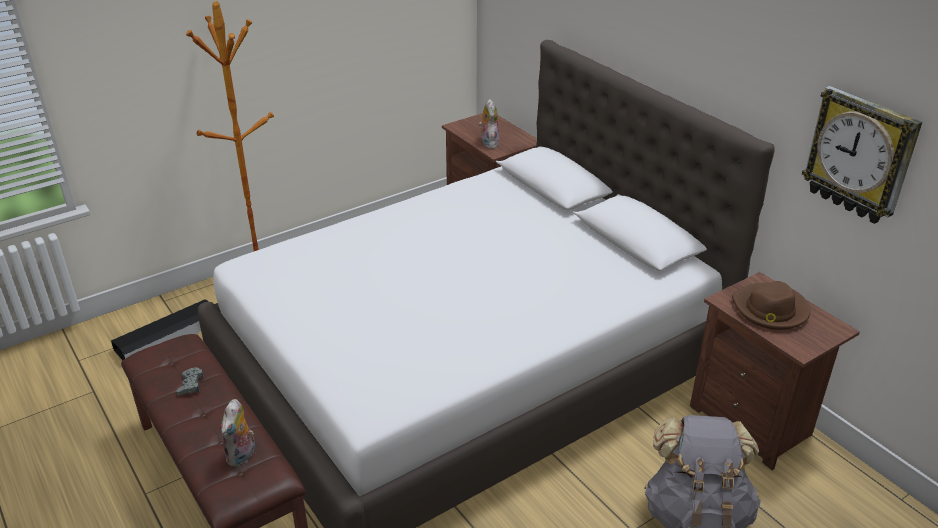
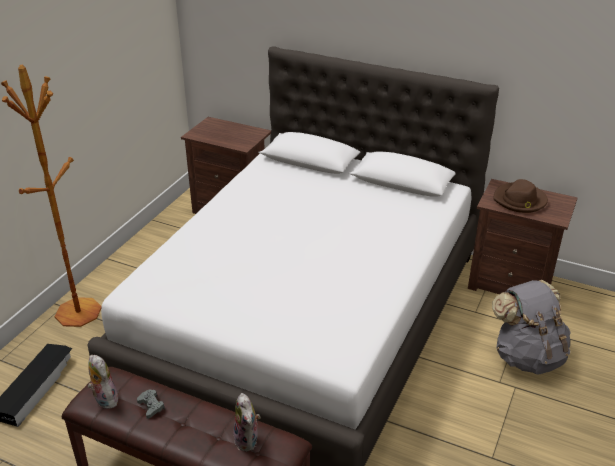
camera: 30 degrees left, 0 degrees up
(488, 143) = (231, 141): plush toy -> plush toy (104, 399)
(860, 156) = (563, 79): wall clock -> none

